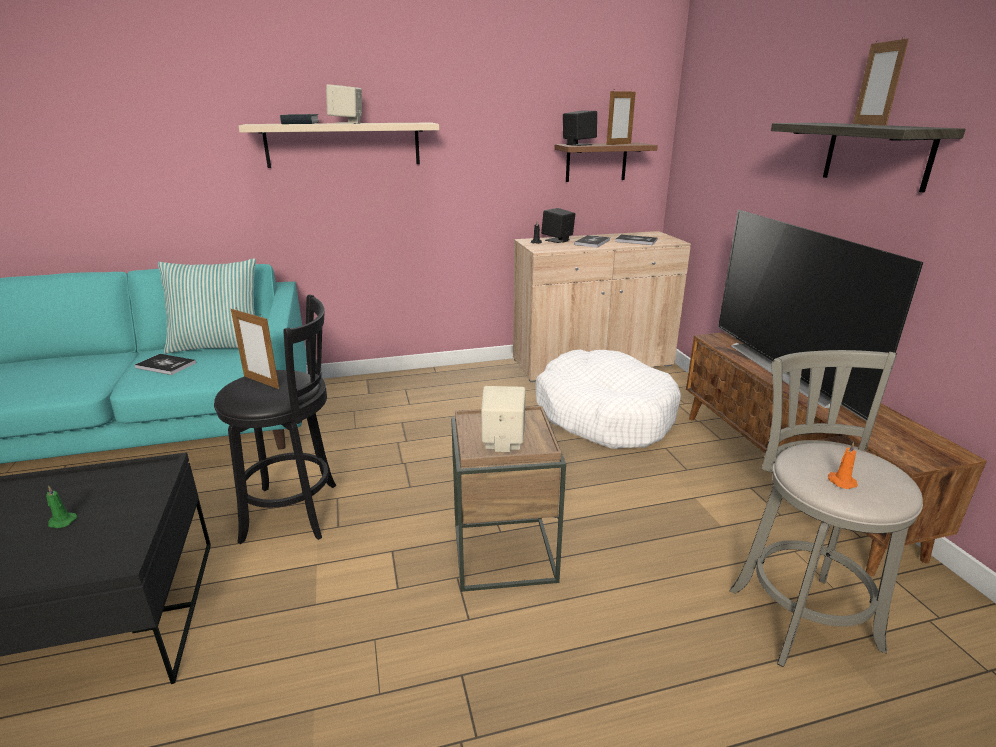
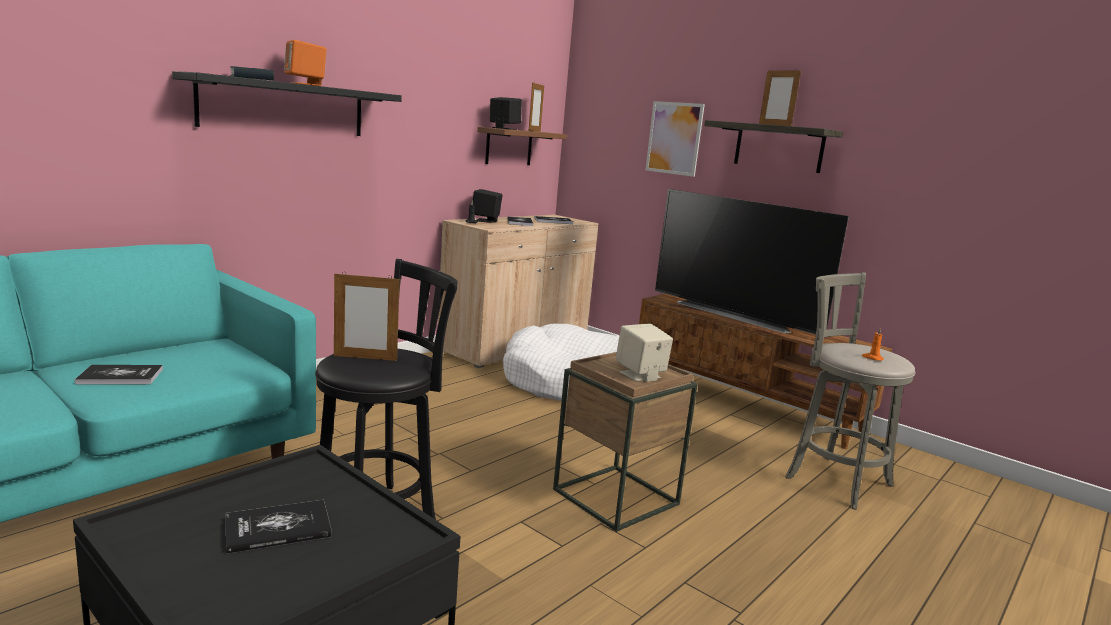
camera: 35 degrees left, 10 degrees down
(61, 522) = (278, 528): green candle -> book
(218, 346) = (160, 350): pillow -> none
(343, 144) = (284, 107): beige shelf -> black shelf
(347, 123) = (305, 84): beige speaker -> orange speaker
(766, 145) = (674, 138): none -> picture

